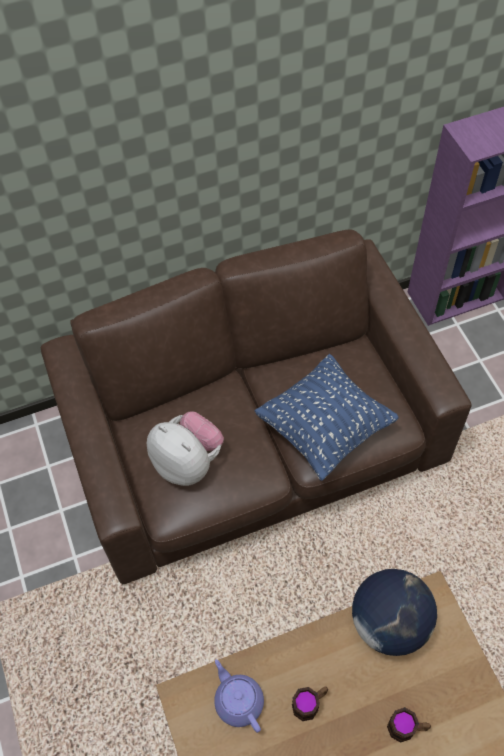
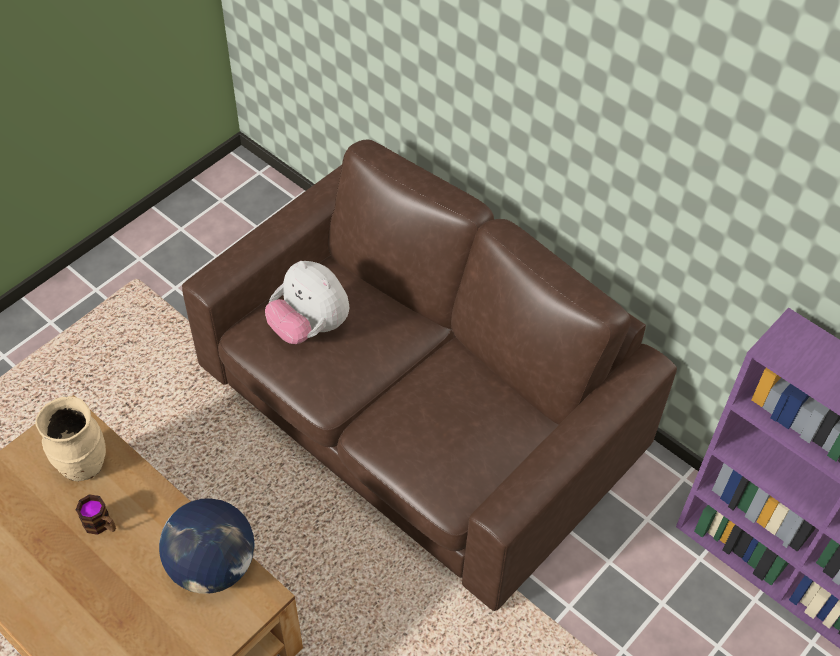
camera: 60 degrees right, 5 degrees down
(188, 462) = (309, 327): plush toy -> plush toy turned 120 degrees clockwise
(238, 701) = (82, 464): purple teapot -> beige vase
(324, 428) = (412, 427): blue pillow -> none
(407, 728) = (108, 620): mug -> none

